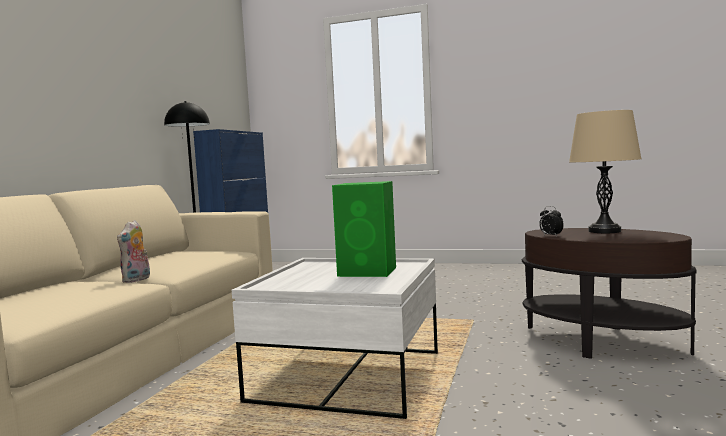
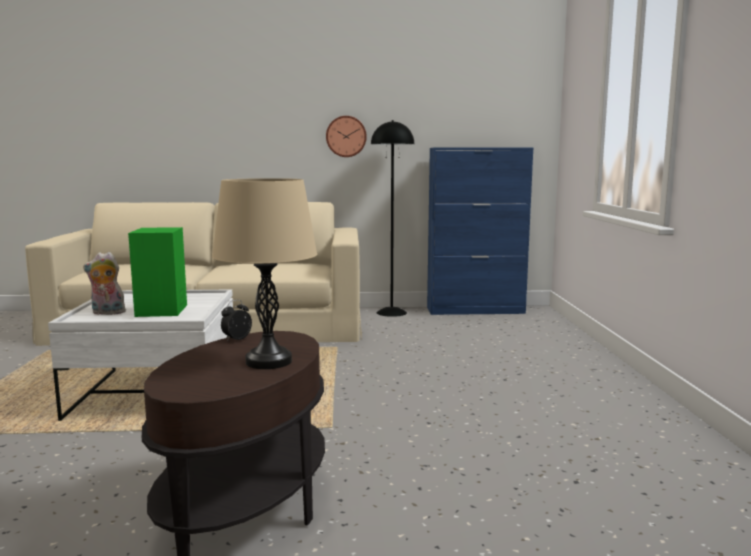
camera: 70 degrees right, 5 degrees up
(133, 115) = (346, 136): none -> wall clock
(137, 280) = (199, 274): plush toy -> plush toy (107, 313)

